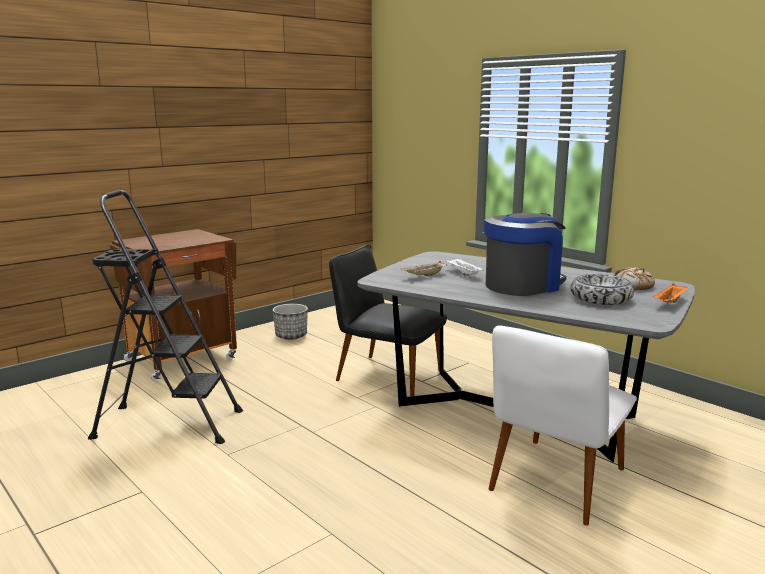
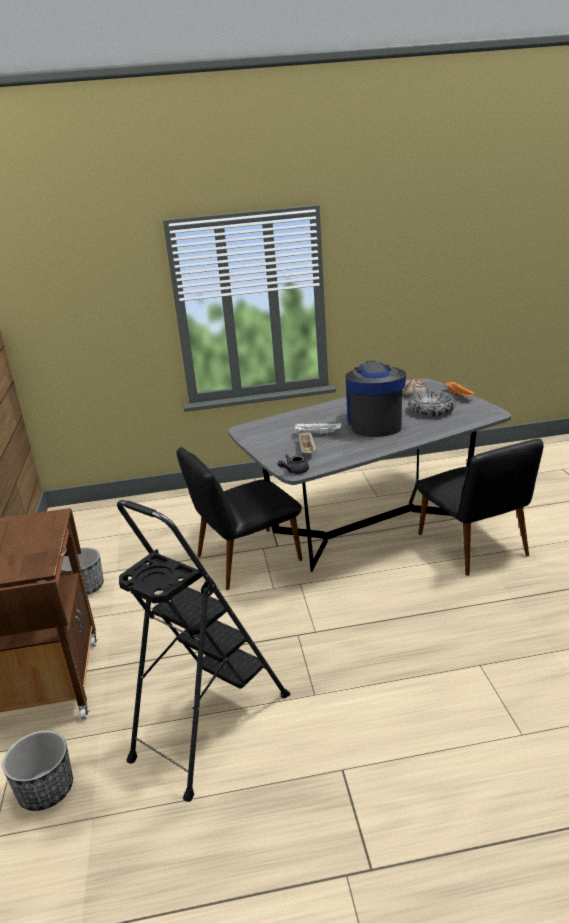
camera: 55 degrees left, 10 degrees up
(85, 392) = (46, 790): none -> planter
(376, 280) = (294, 471): none -> grey teapot
(557, 479) = (472, 544): white chair -> black chair

